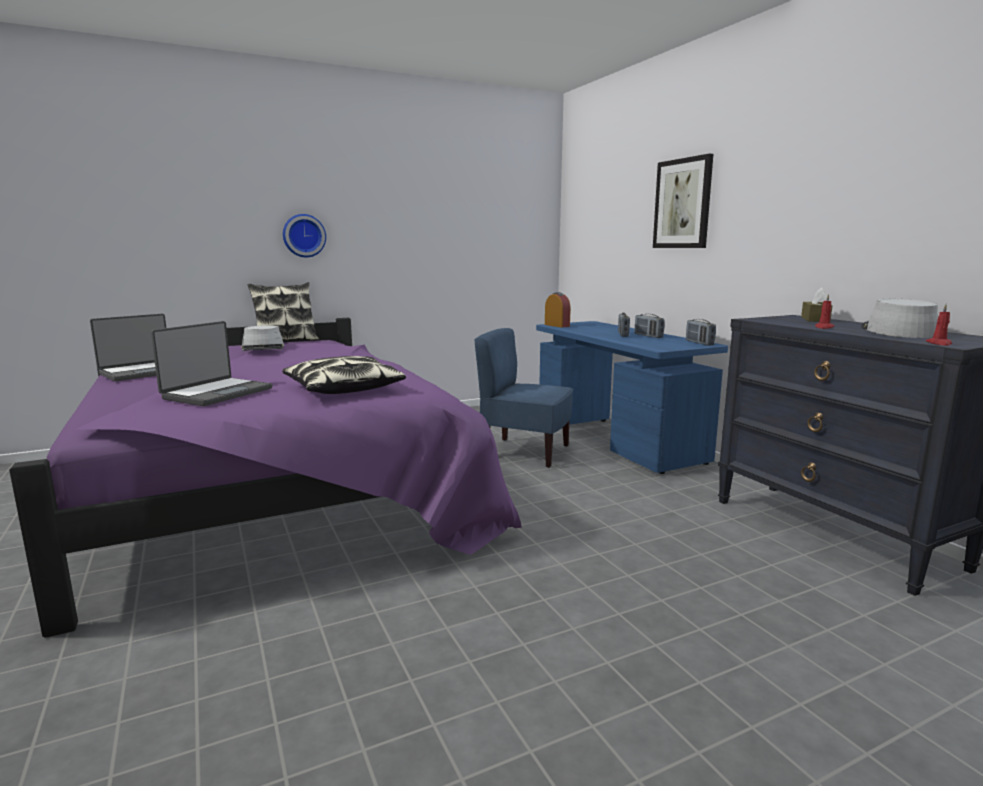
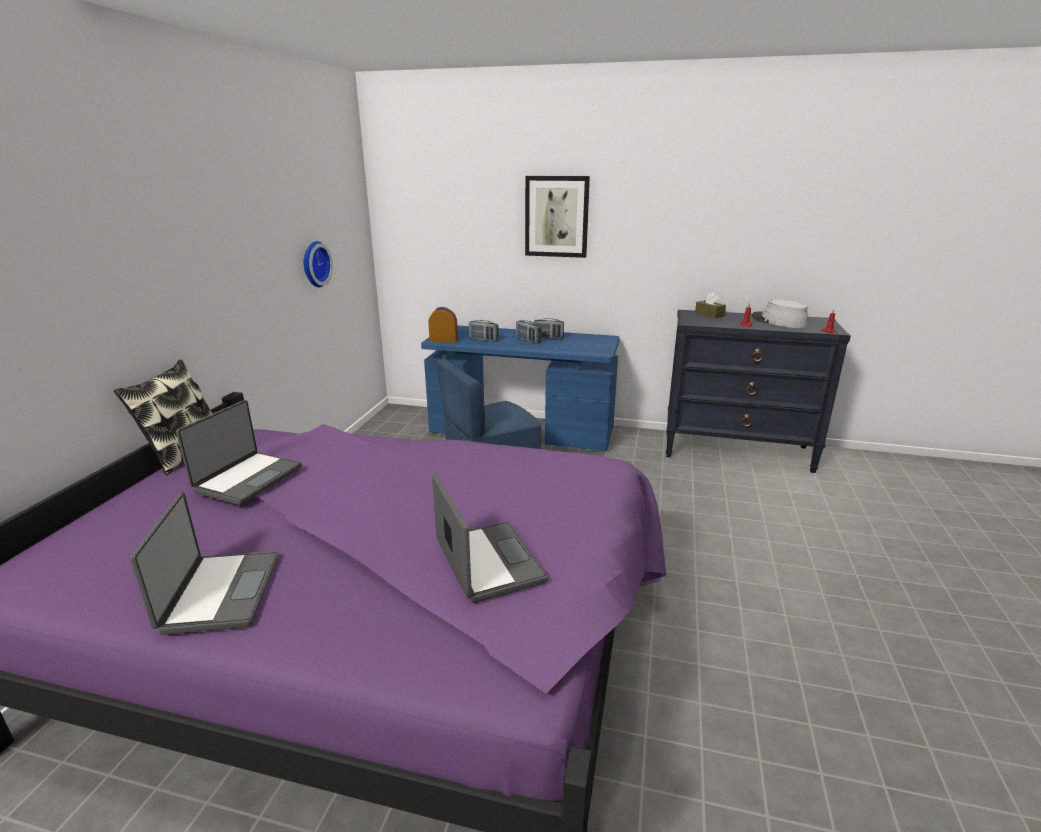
camera: 50 degrees left, 10 degrees up
(263, 348) = (247, 478): grey hat -> laptop
(304, 235) = (162, 294): wall clock -> wall clock (314, 264)
(343, 389) = (551, 493): pillow -> none
(699, 343) = (599, 338): radio -> radio (483, 340)

